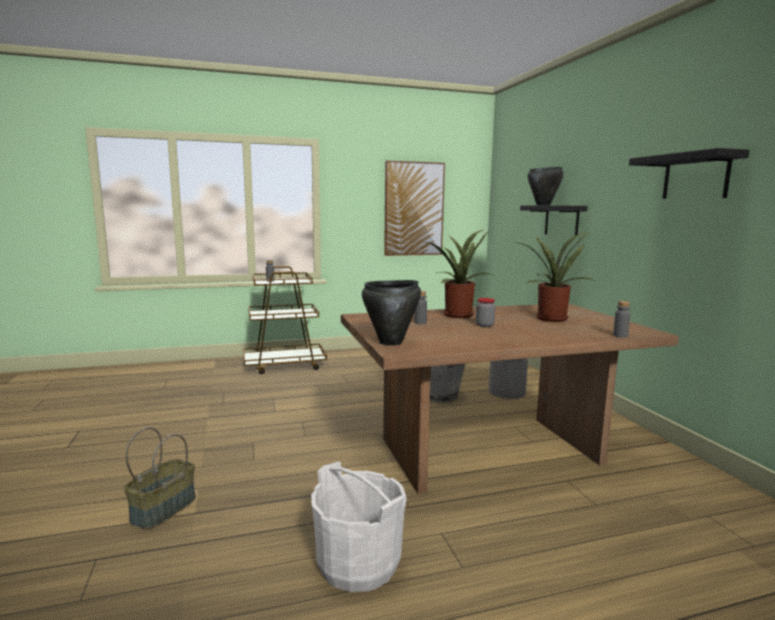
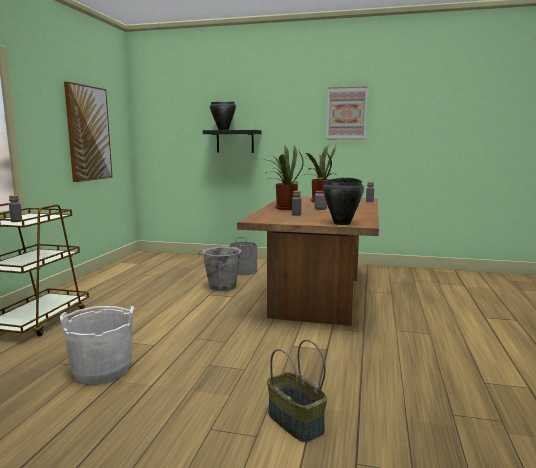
camera: 60 degrees left, 0 degrees up
(358, 563) = (414, 358): white bucket -> white bucket (102, 370)
(695, 176) = (346, 113): black shelf -> picture

